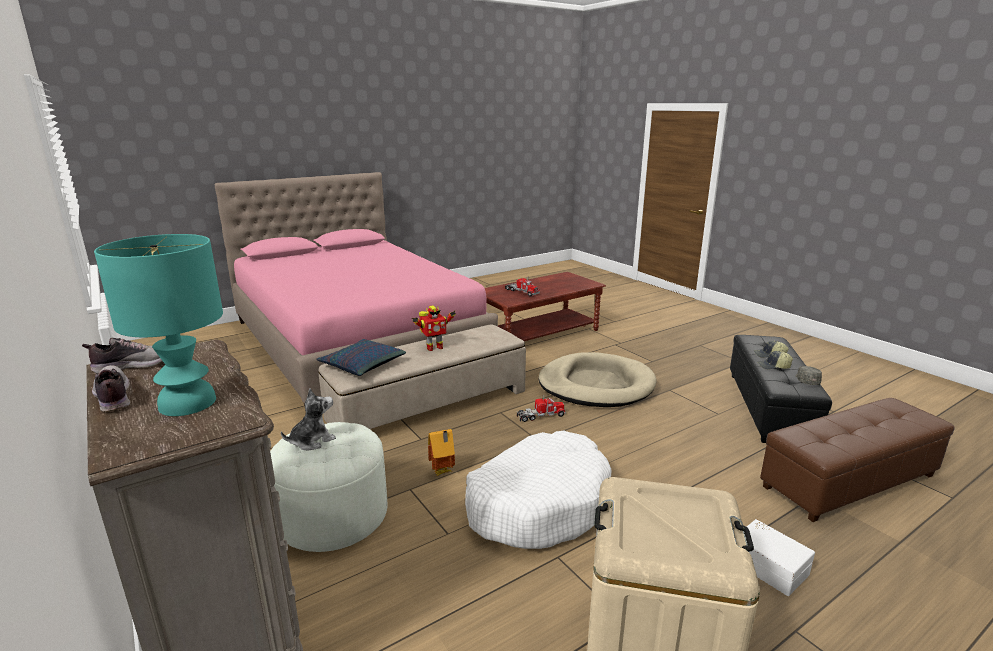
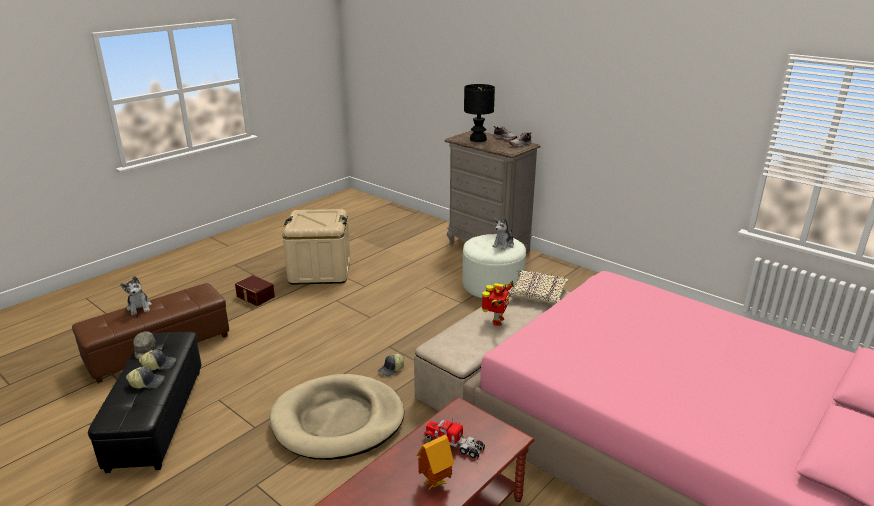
camera: 165 degrees right, 5 degrees up
(189, 402) = (478, 139): turquoise table lamp -> black table lamp
(362, 365) = (537, 294): blue pillow -> beige pillow
(434, 347) = (496, 321): toy robot -> toy robot turned 150 degrees clockwise
(442, 472) = (447, 314): toy house -> toy house (434, 482)
(538, 503) = (379, 306): white dog bed -> none
(540, 416) = (391, 369): toy truck -> cap
(769, 566) = (255, 297): white storage box -> brown storage box
(885, 432) = (139, 307): none -> plush toy

